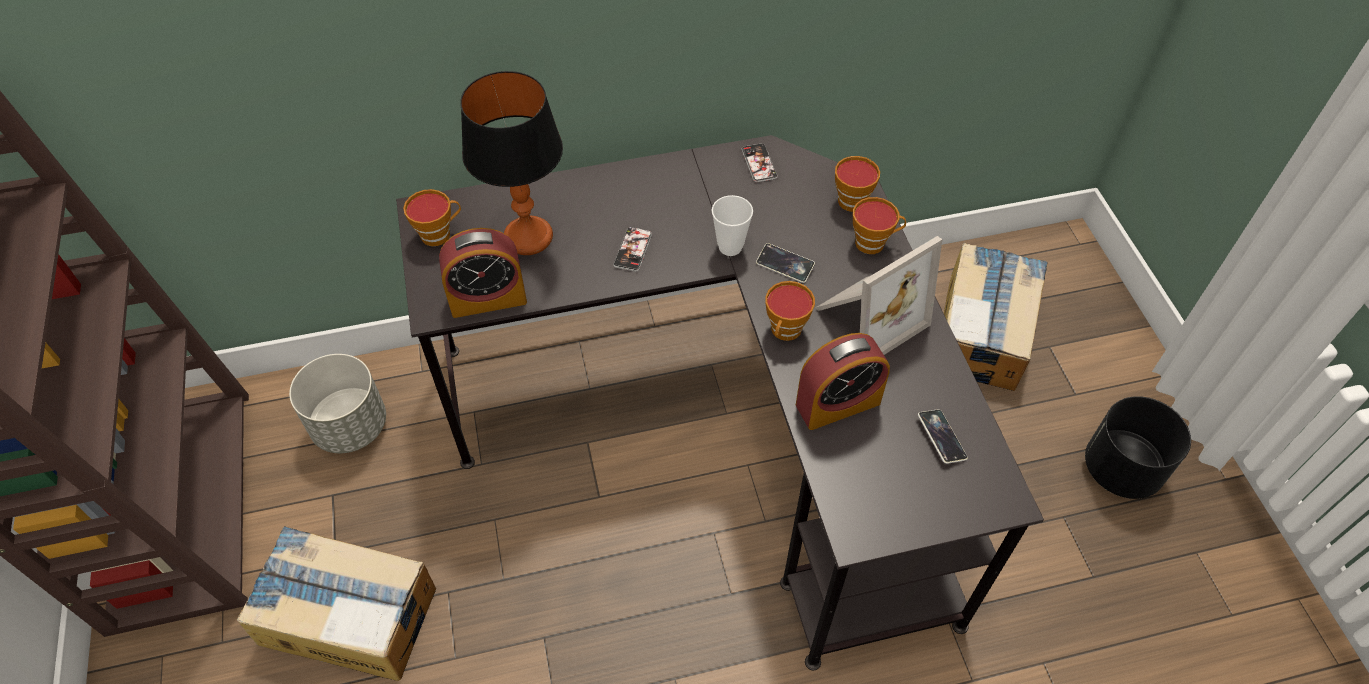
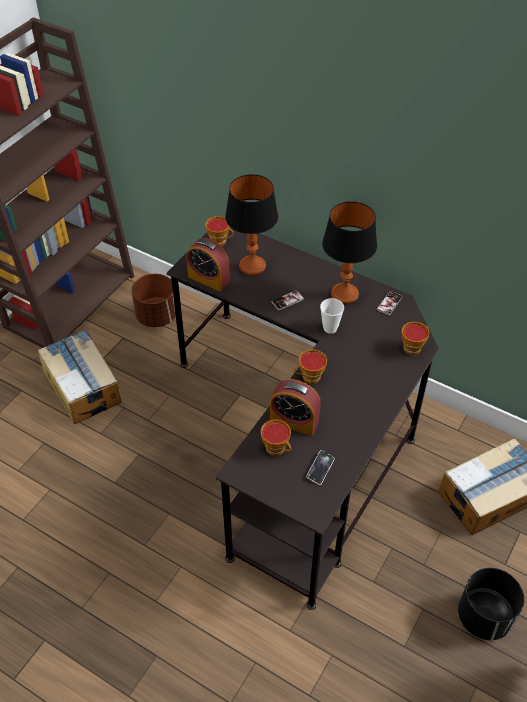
camera: 45 degrees right, 5 degrees down
(350, 425) = (157, 316): grey planter -> brown planter
(692, 190) = (344, 294): none -> table lamp
(785, 265) = (344, 352): phone -> none
(867, 317) = (352, 399): picture frame -> none
(873, 242) = (398, 372): cup -> cup (277, 449)

